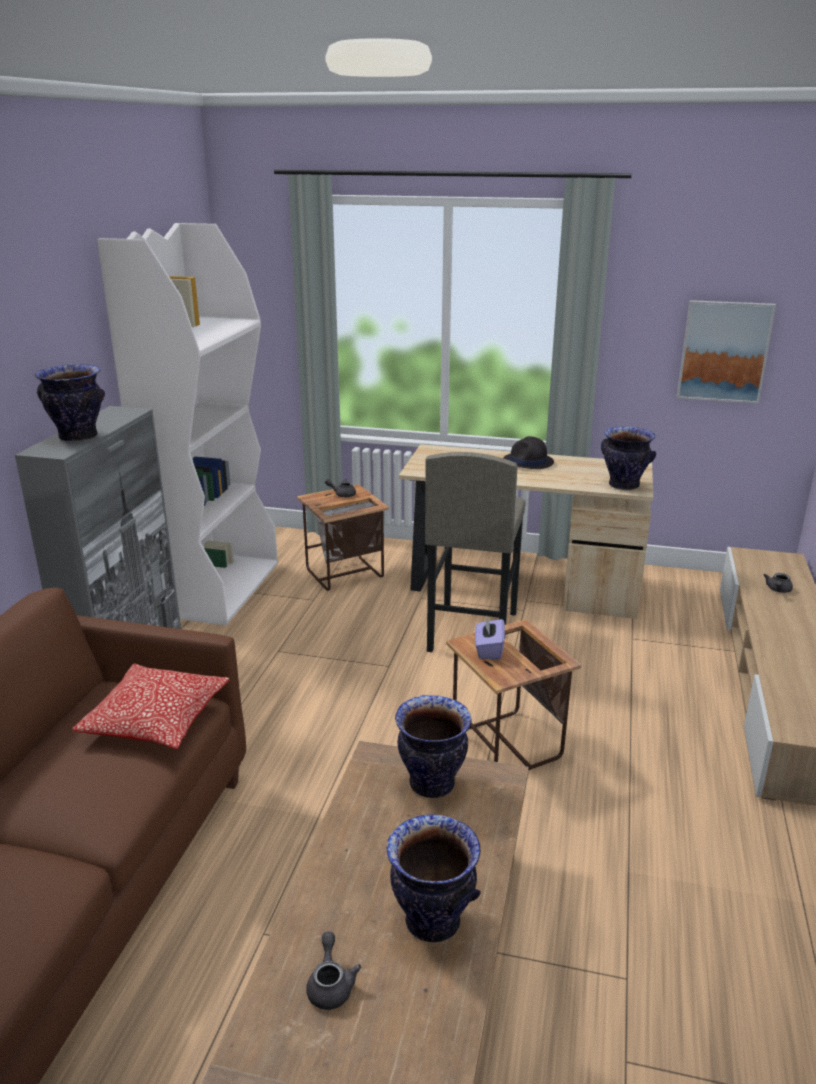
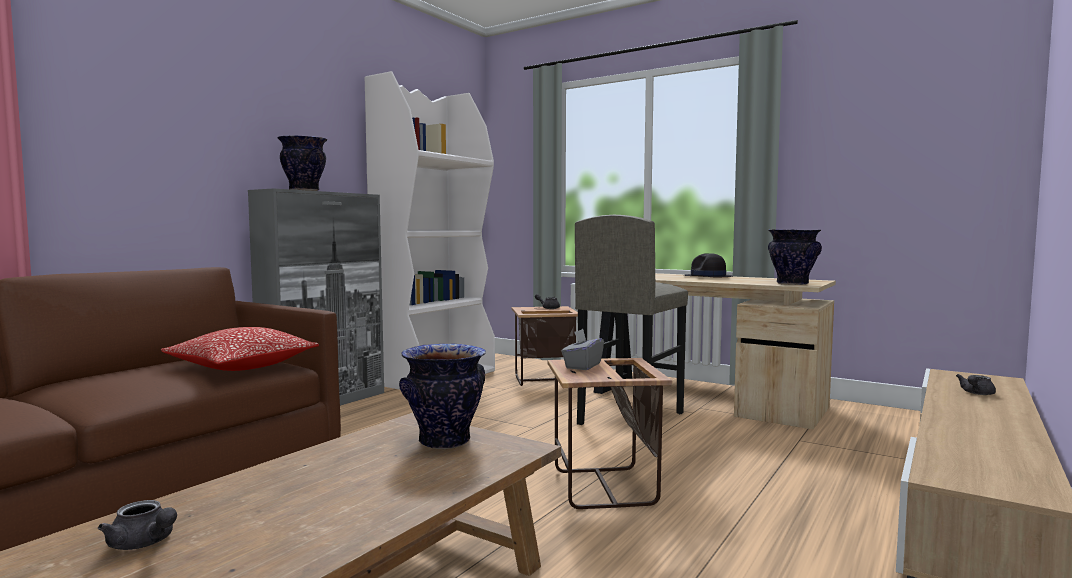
camera: 20 degrees right, 20 degrees down
(331, 985) = (144, 543): grey teapot -> grey teapot turned 105 degrees clockwise
(433, 921) = (318, 522): vase -> none
(489, 650) = (582, 366): purple tissue box -> grey tissue box
(724, 351) = (907, 172): picture -> none

